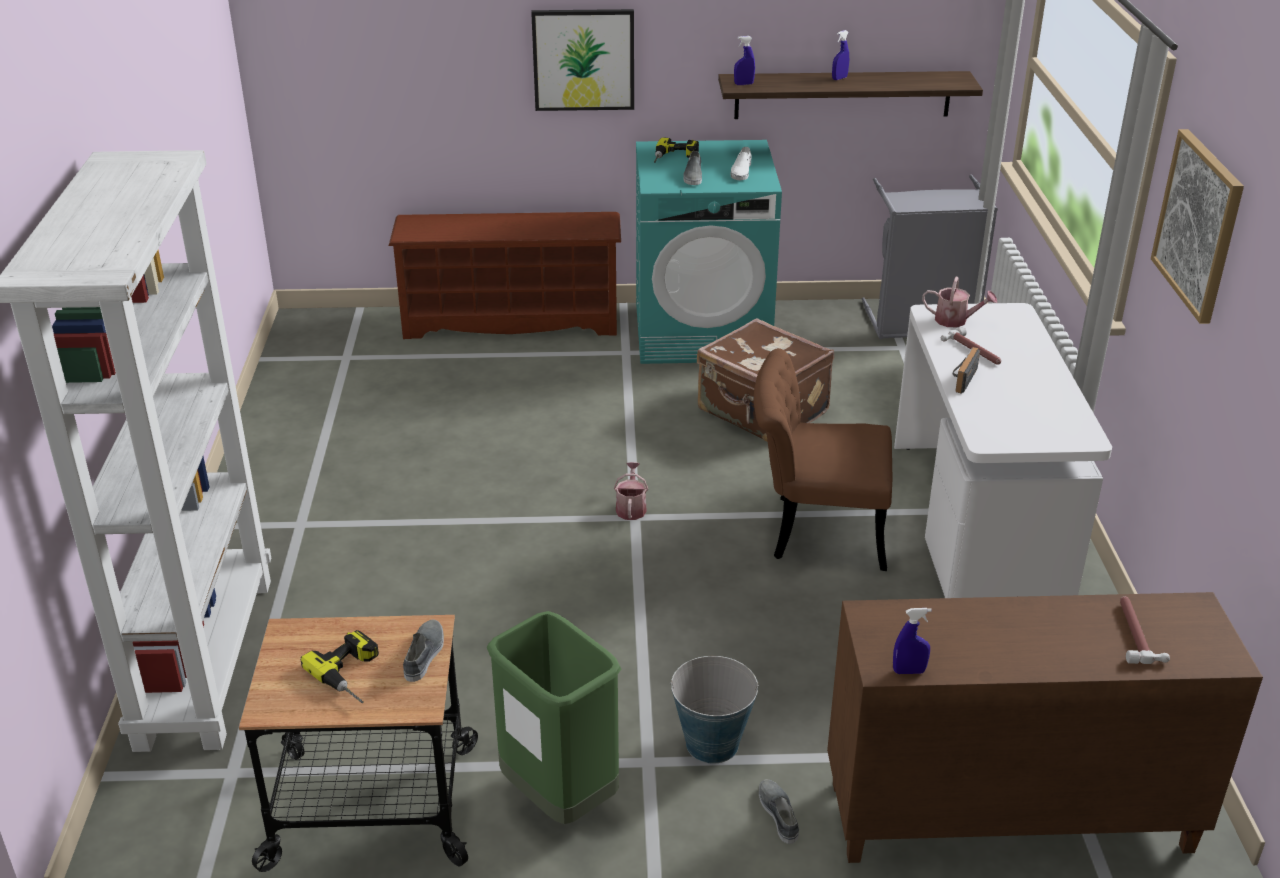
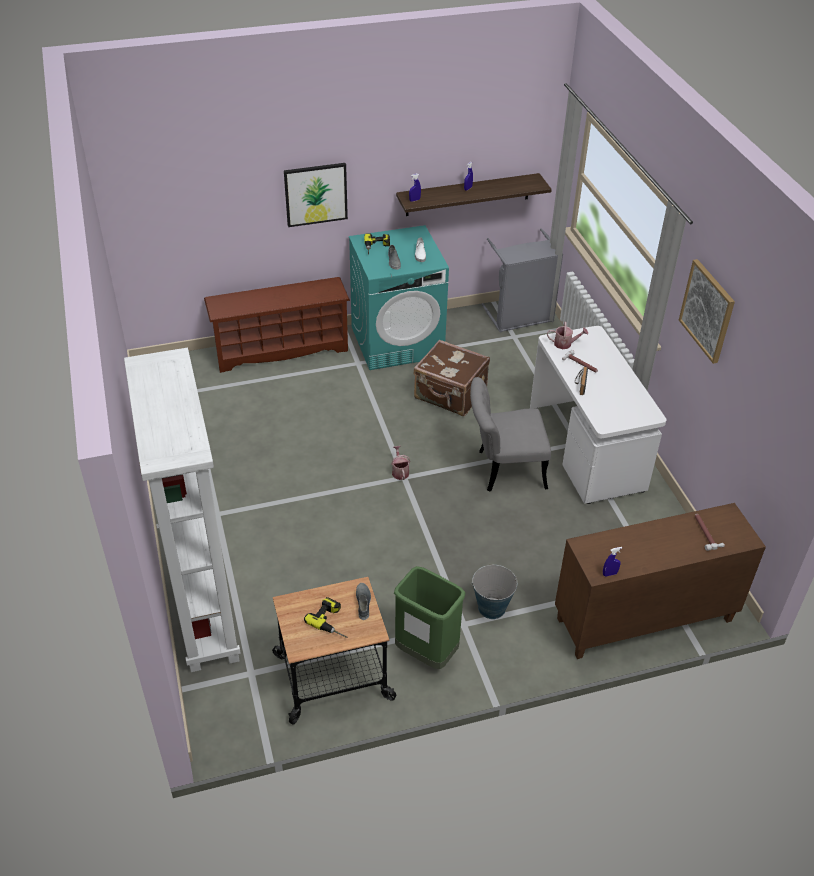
camera: 15 degrees left, 10 degrees up
(779, 814) = (536, 640): grey shoe -> none
(815, 531) = (503, 470): brown chair -> grey chair

